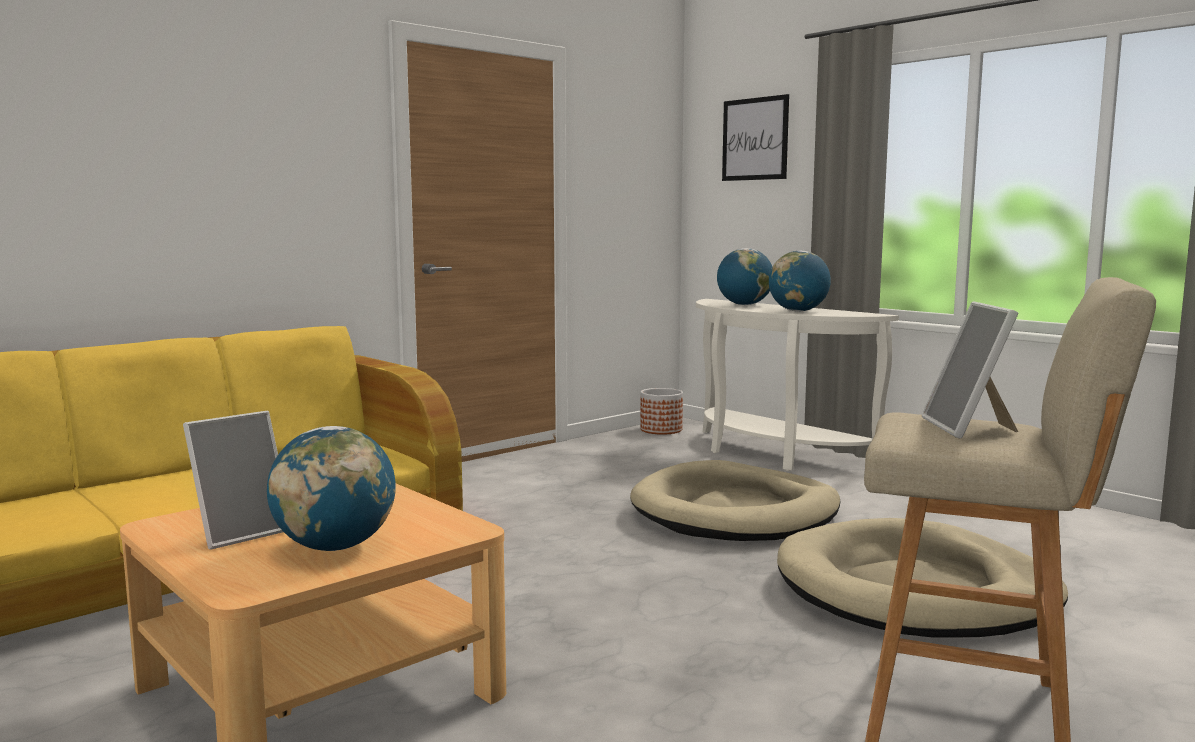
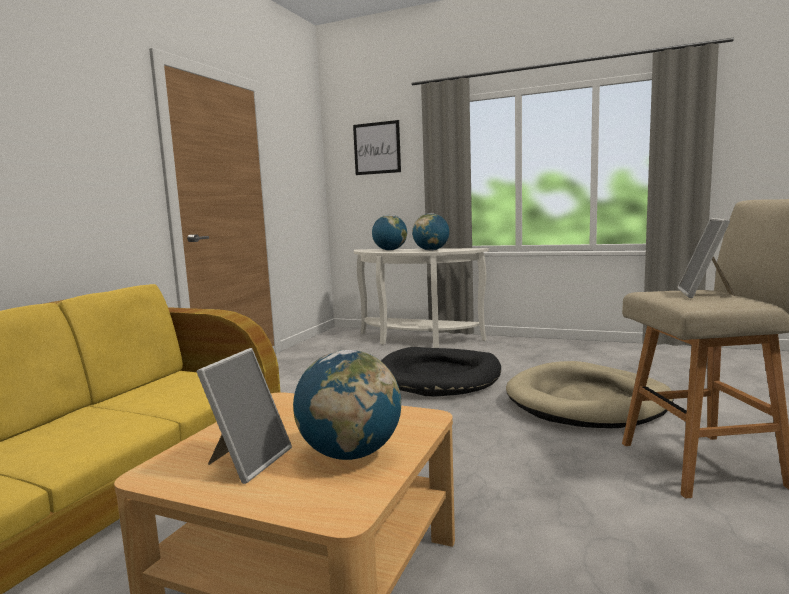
camera: 25 degrees left, 0 degrees up
(660, 430) = (333, 336): planter -> none
(735, 512) = (439, 377): beige dog bed -> black dog bed
(970, 428) = (704, 294): picture frame -> picture frame turned 45 degrees clockwise

